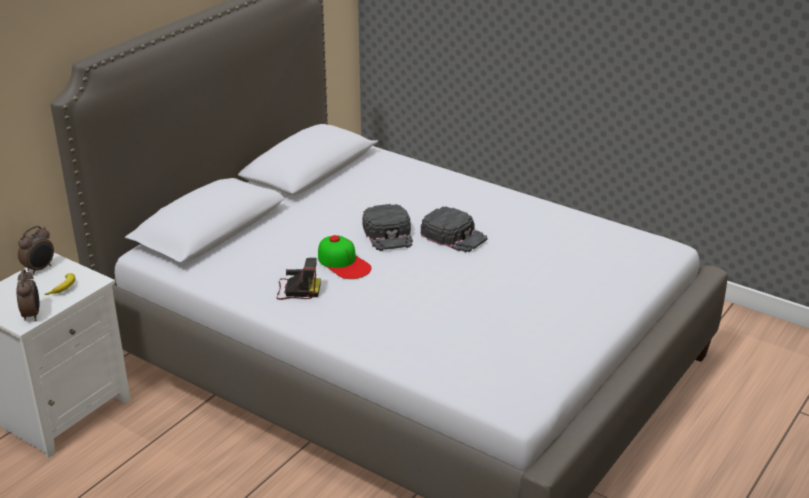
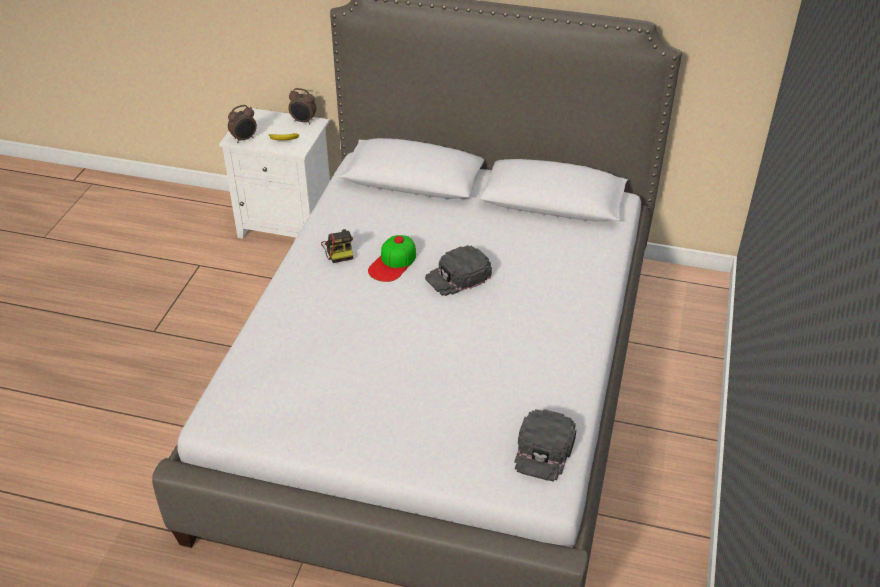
camera: 70 degrees right, 10 degrees up
(454, 235) = (479, 319): black cap -> black cap (544, 450)

